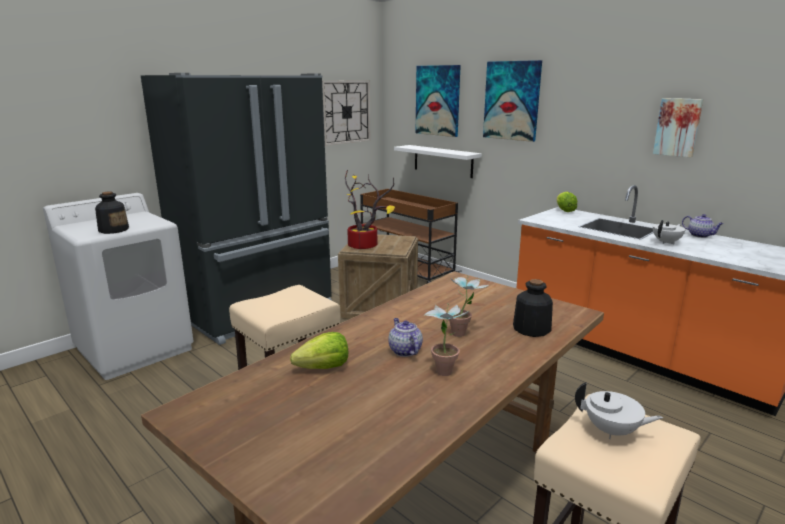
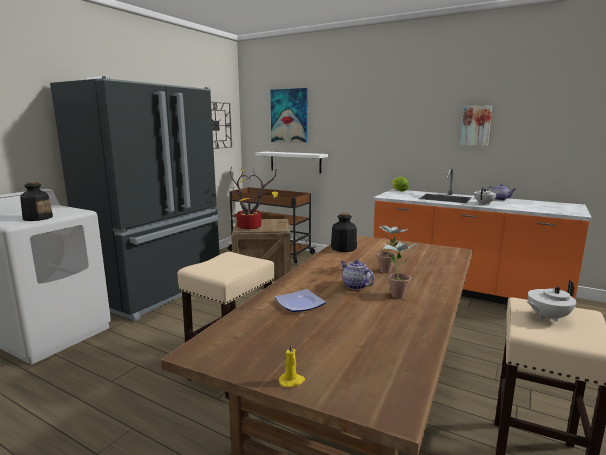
camera: 15 degrees left, 5 degrees down
(243, 464) = (292, 381): none -> yellow candle
(324, 368) = (301, 304): lettuce -> plate
(512, 100) = (350, 113): picture -> none
(531, 329) = (434, 263): bottle -> bottle (343, 248)
(612, 431) = (547, 317): white teapot -> white teapot turned 150 degrees clockwise

